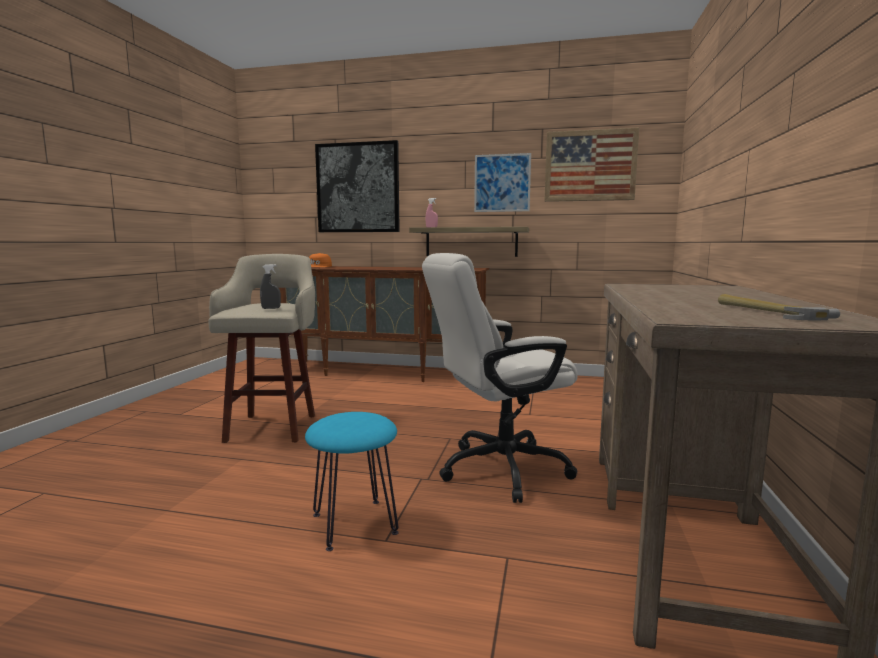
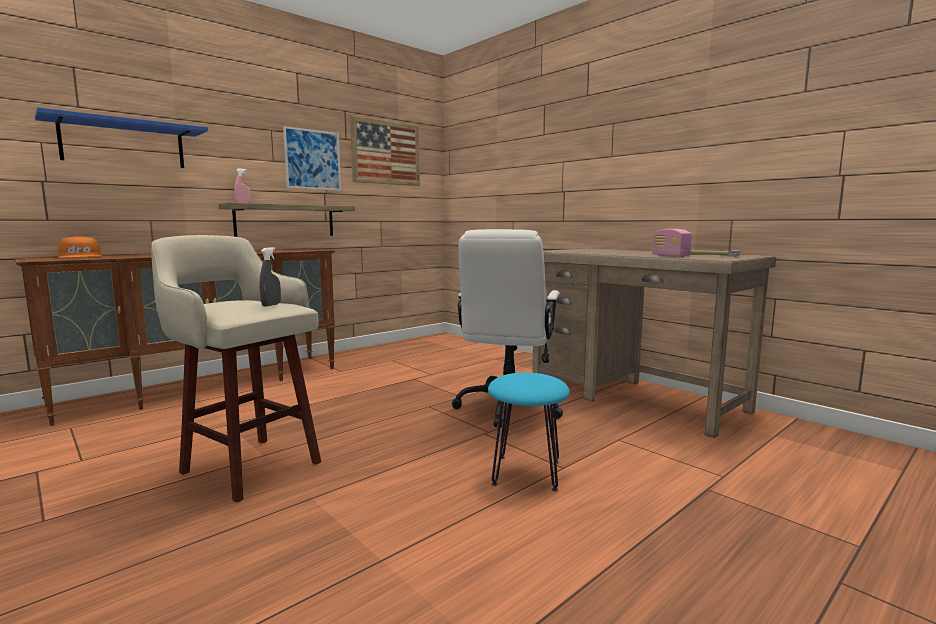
camera: 55 degrees left, 0 degrees up
(358, 188) = (124, 144): picture -> blue shelf
(680, 306) = (670, 256): none -> radio

